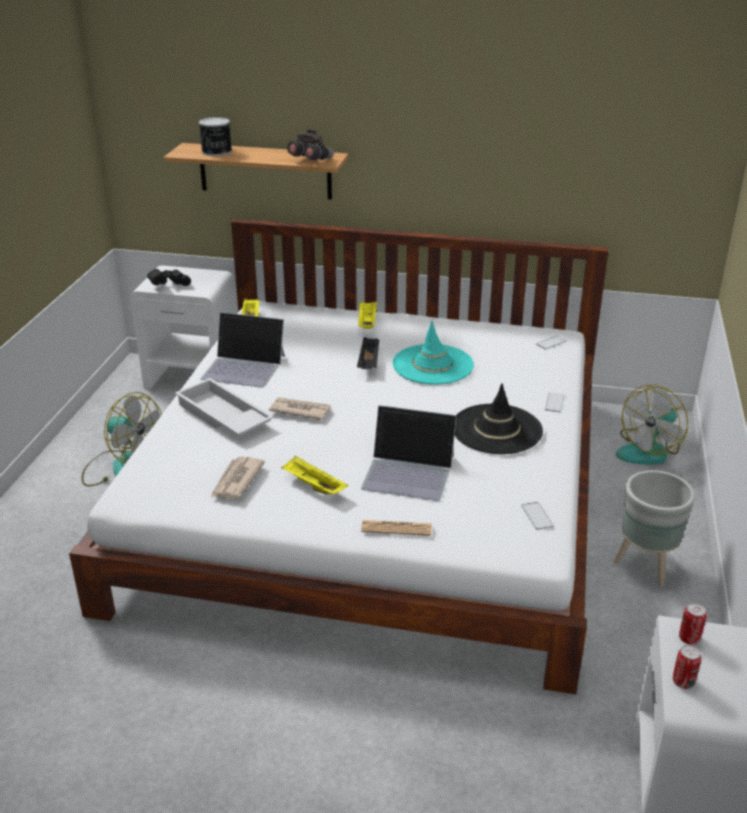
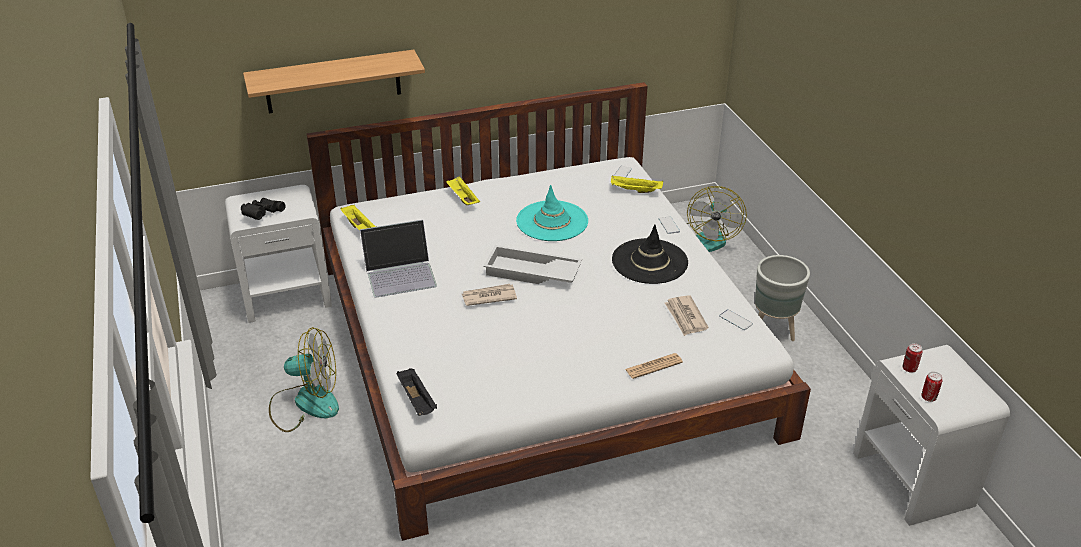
camera: 30 degrees left, 5 degrees up
(216, 152) = (292, 75): can -> none
(222, 416) = (430, 324): white tray -> white tray (531, 273)
(236, 480) = (501, 374): newspaper -> newspaper (685, 317)
(310, 160) = (391, 65): grey binoculars -> none
(313, 486) = (562, 356): yellow tray -> yellow tray (635, 191)
(369, 363) = (500, 236): black tray -> black tray (417, 401)
(409, 472) = (620, 318): laptop -> none

